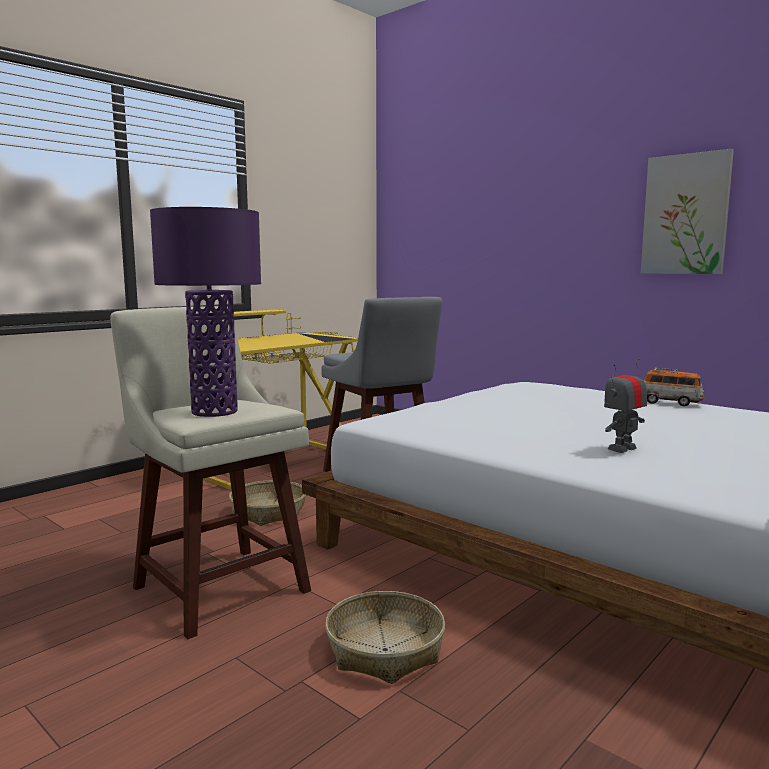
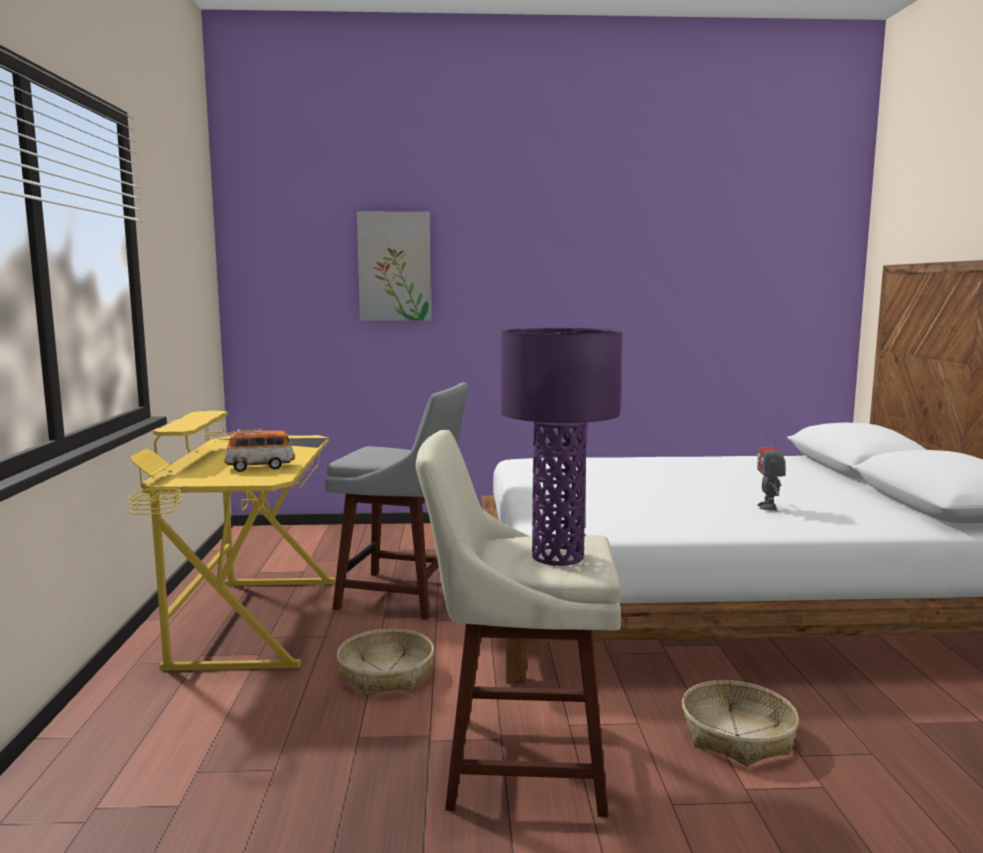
camera: 45 degrees left, 0 degrees up
(670, 402) = (671, 460): toy car -> toy car (260, 467)
(685, 215) = (606, 289): picture -> picture (394, 266)

